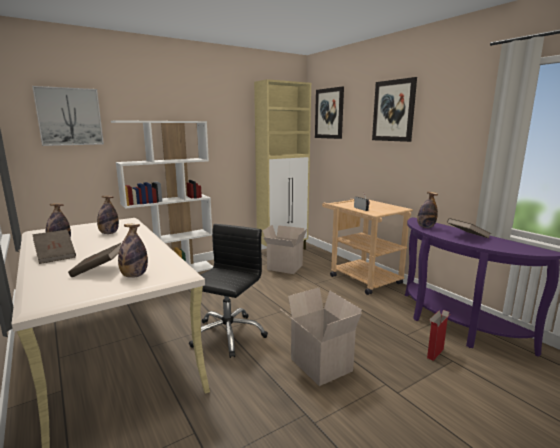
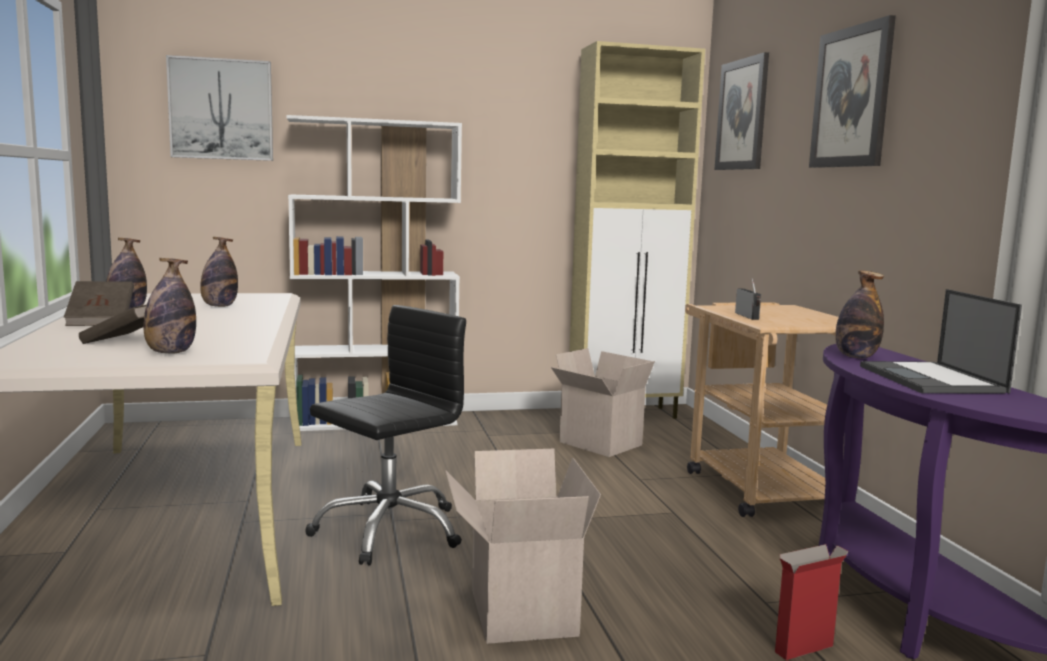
camera: 20 degrees right, 5 degrees down
(467, 236) = (932, 379): brown book -> laptop

